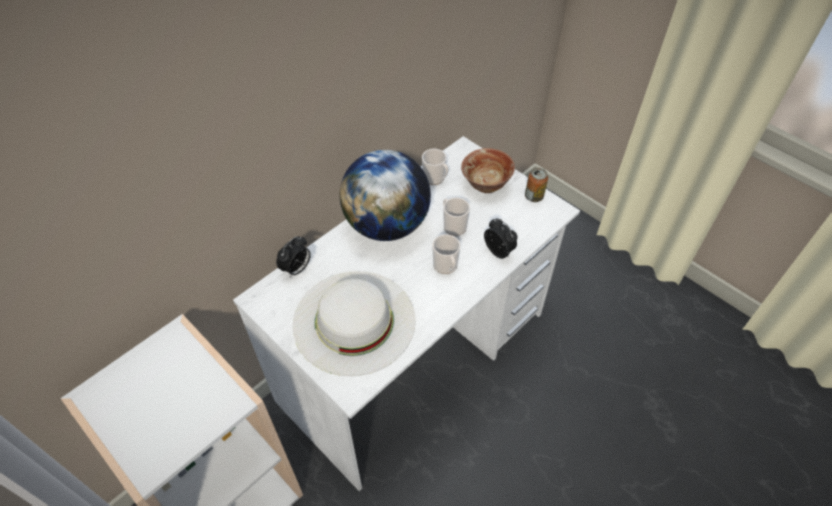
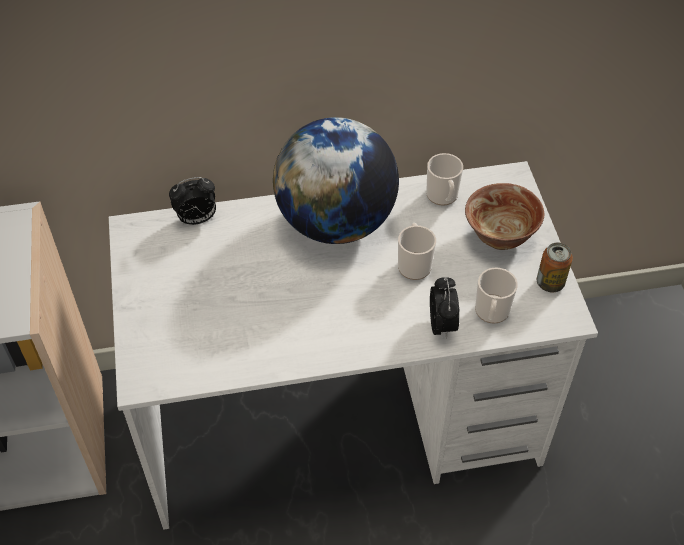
camera: 35 degrees right, 0 degrees up
(354, 321) = (207, 309): white hat -> none
(446, 267) = (362, 308): mug -> mug (491, 313)

